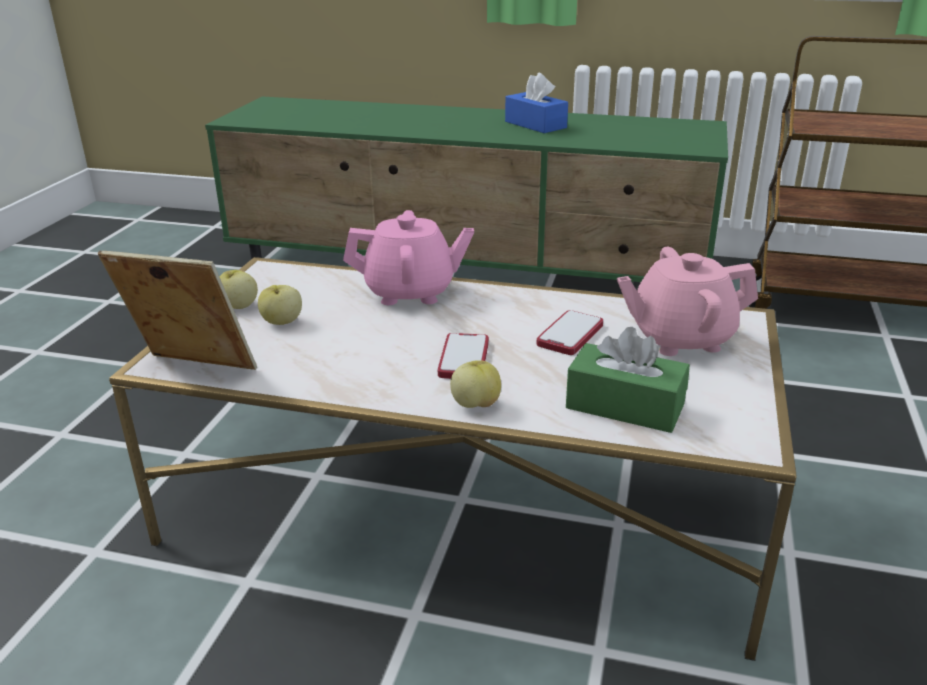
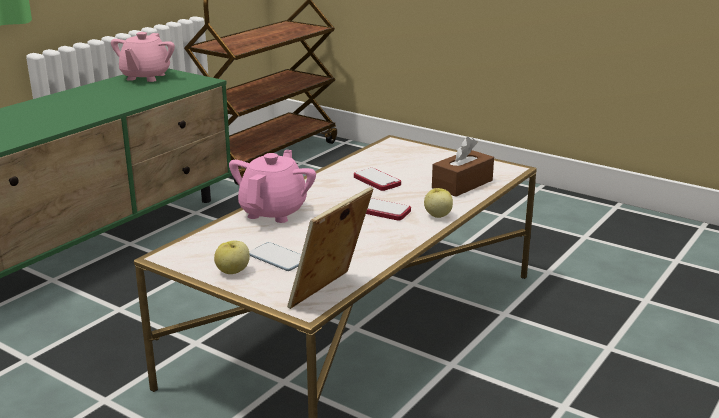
camera: 70 degrees left, 5 degrees down
(281, 322) = (278, 258): apple -> phone
(535, 124) = (67, 106): blue tissue box -> none
(625, 406) = (462, 184): green tissue box -> brown tissue box
(680, 338) = (403, 159): pink teapot -> pink teapot (145, 77)

